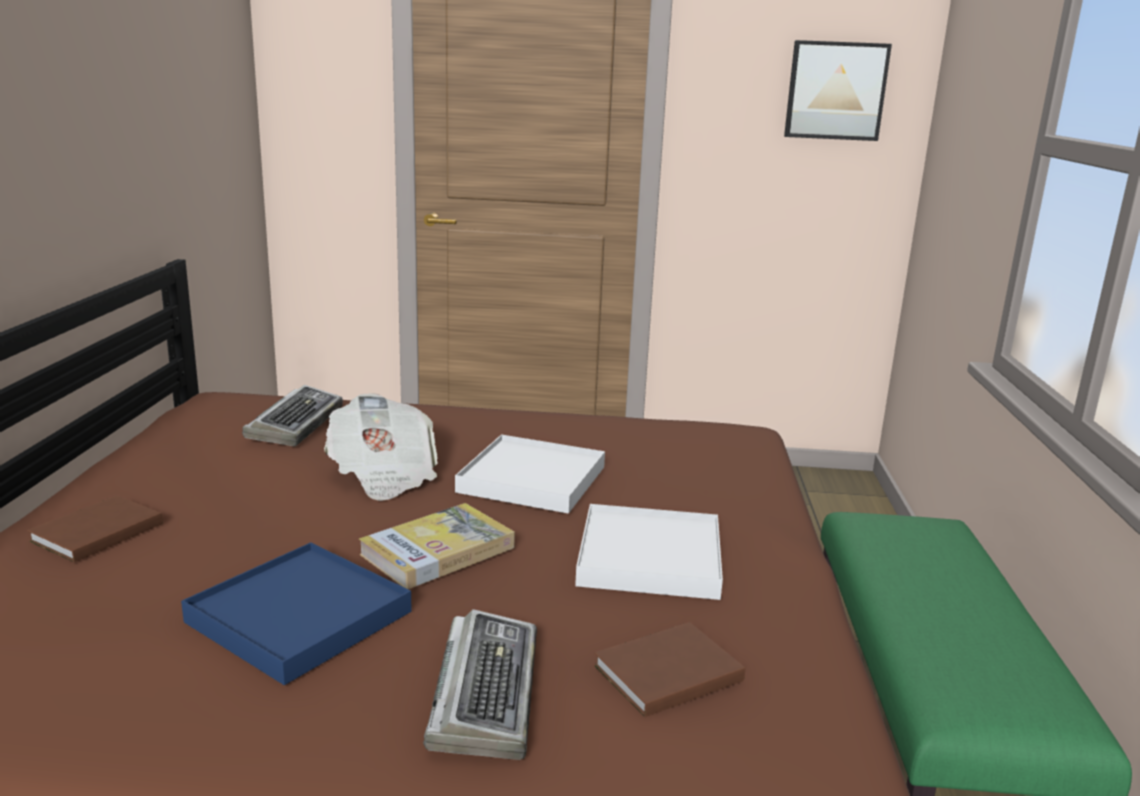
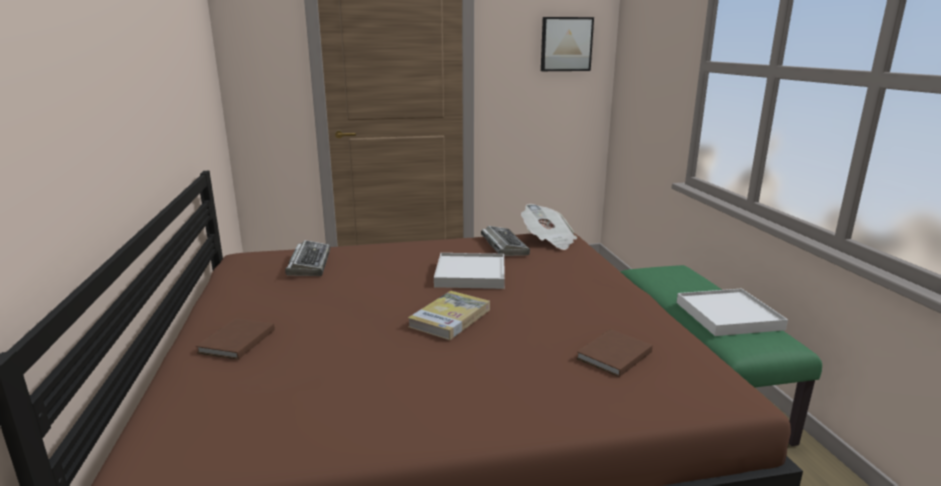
camera: 15 degrees left, 0 degrees up
(299, 617) = (402, 364): blue tray -> none
(383, 475) = (386, 284): newspaper -> newspaper (548, 241)
(485, 692) = (532, 381): keyboard -> keyboard (503, 246)
(649, 557) = (561, 303): white tray -> white tray (728, 315)

